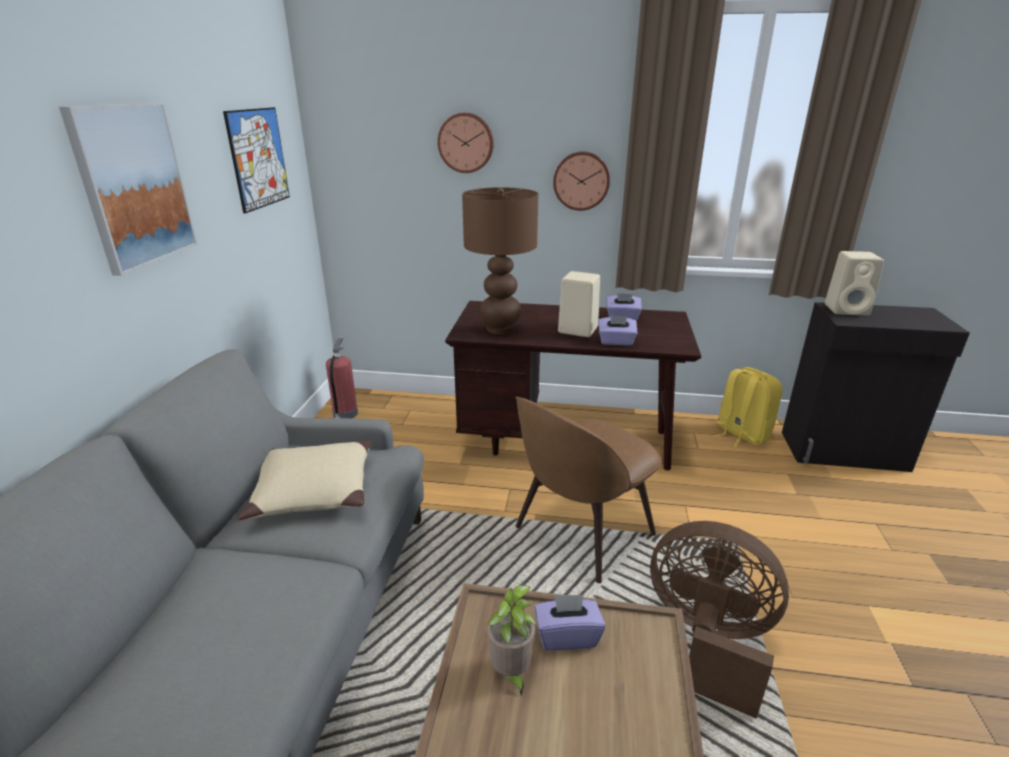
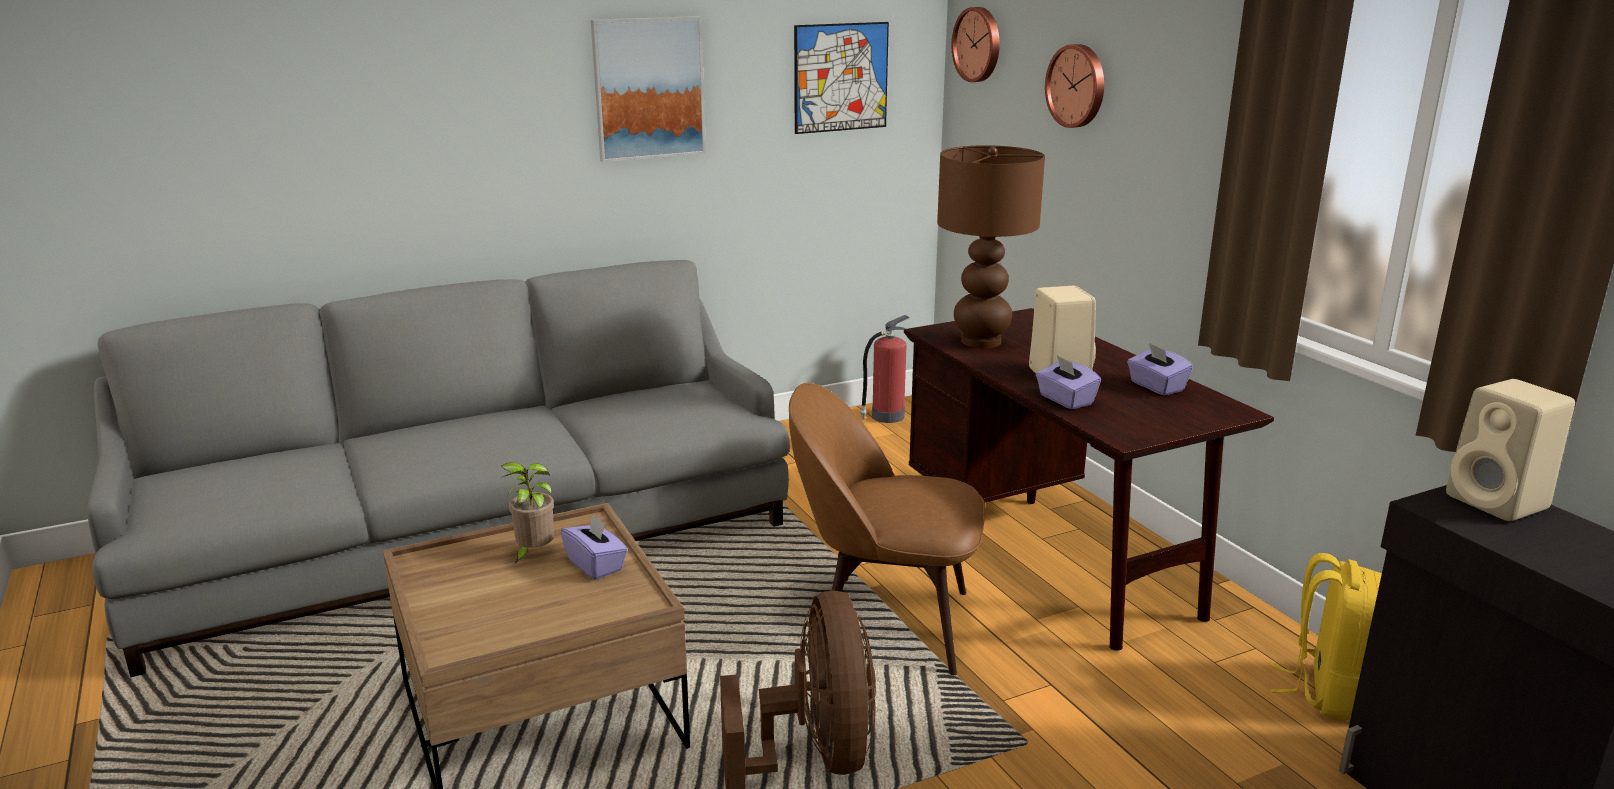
camera: 55 degrees right, 5 degrees down
(313, 491) = (646, 407): beige pillow -> none
(581, 181) = (1193, 163): wall clock -> wall clock (978, 44)

